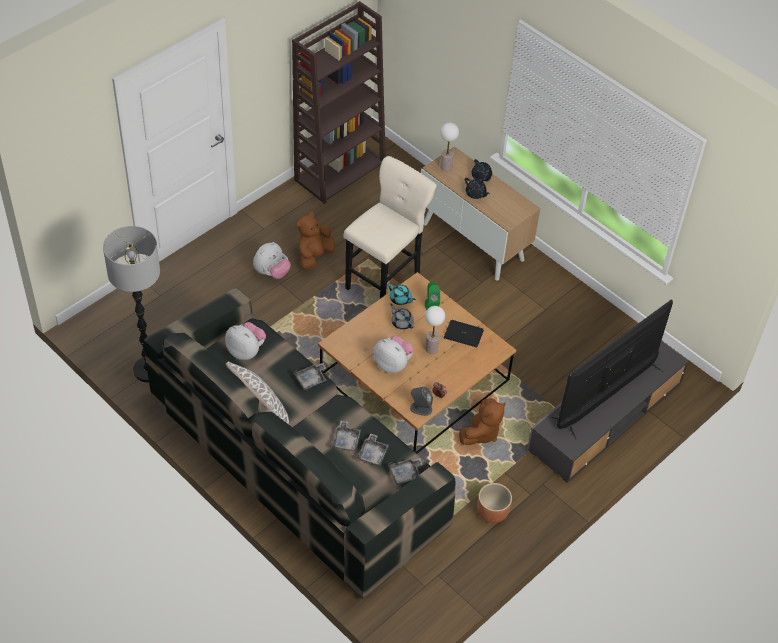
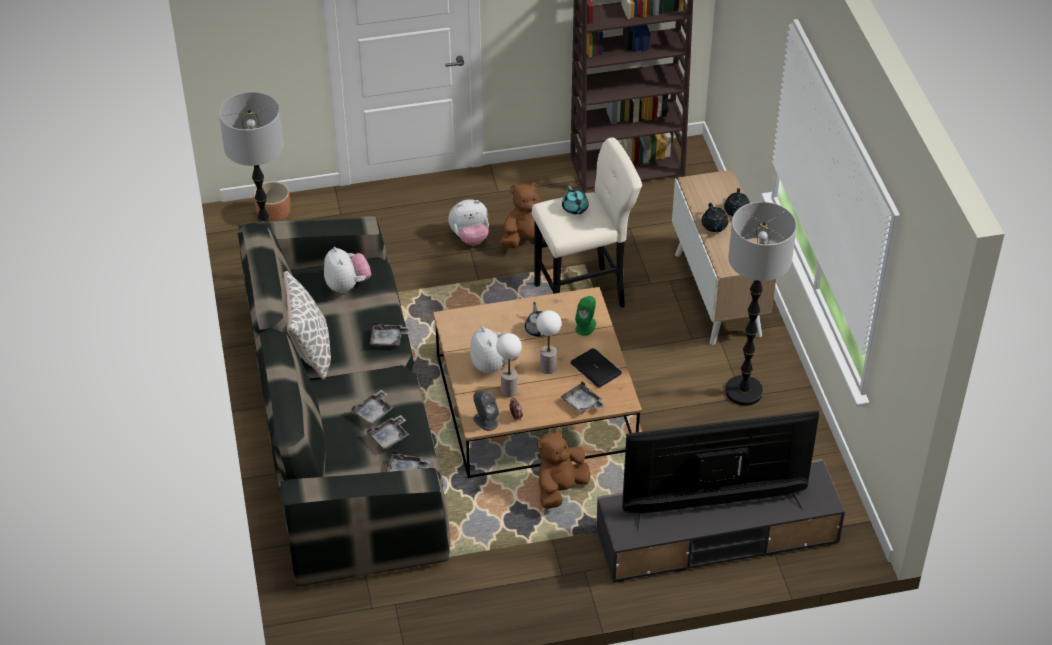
camera: 35 degrees right, 5 degrees down
(400, 299) = (556, 306): turquoise teapot -> turquoise teapot (575, 208)
(446, 167) = (704, 186): table lamp -> table lamp (509, 390)
(475, 364) = (582, 404): none -> grey tray
(481, 433) = (560, 489): brown plush toy -> brown plush toy turned 150 degrees clockwise
(492, 512) = (504, 572): brown planter -> brown planter (273, 215)
(543, 305) = (744, 391): none -> floor lamp

